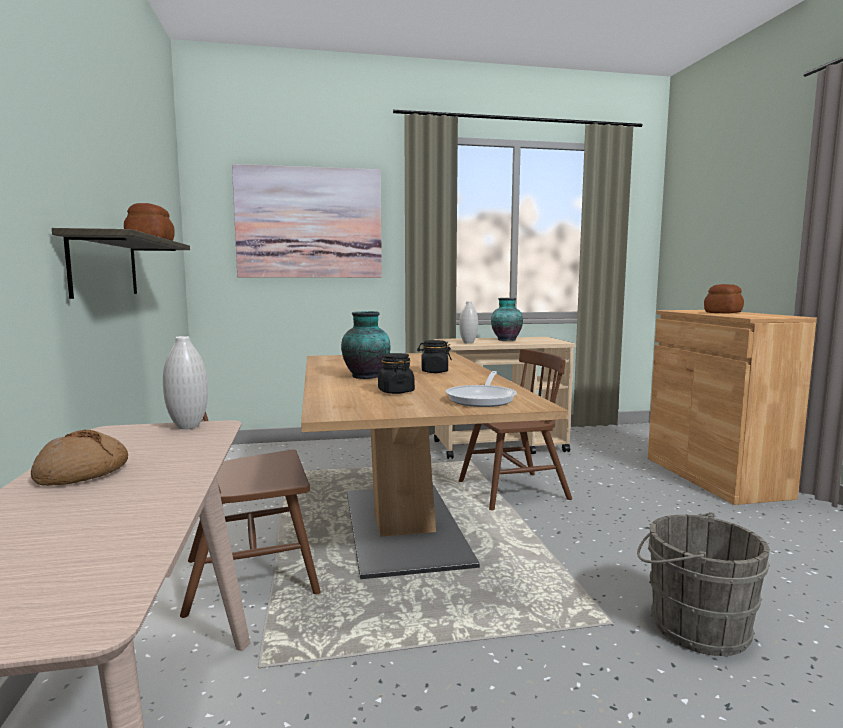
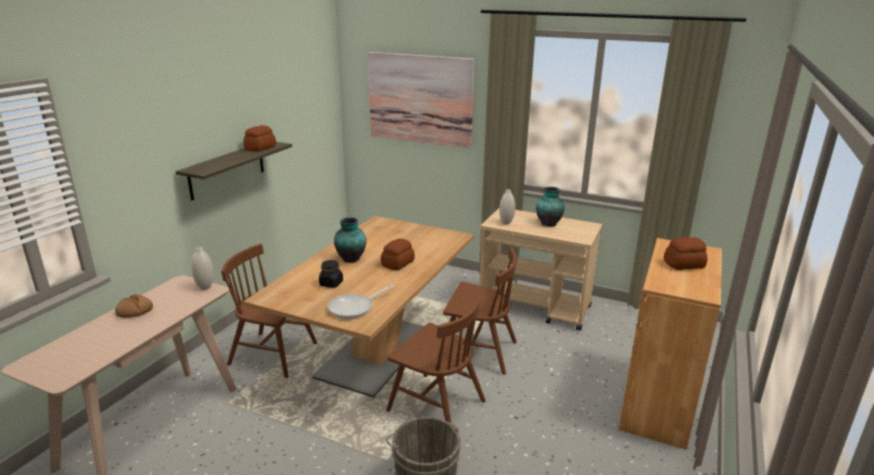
camera: 35 degrees right, 15 degrees up
(434, 371) = (398, 263): black jar -> bread
(559, 548) = (436, 405): none -> brown chair

